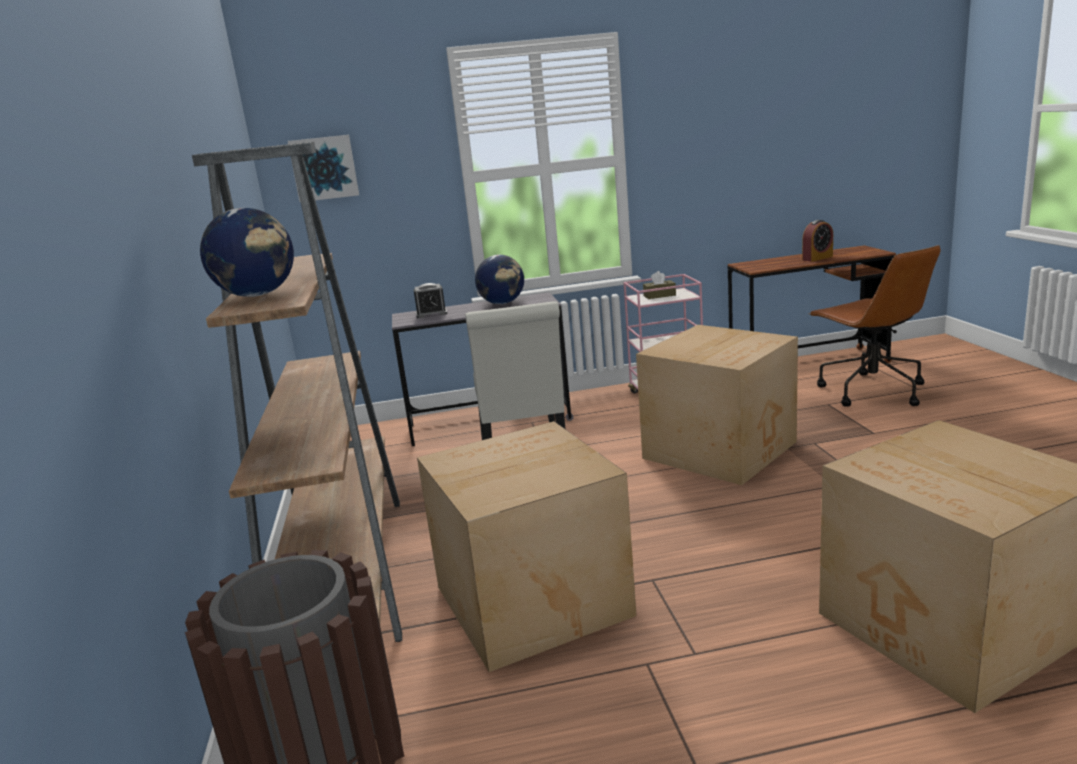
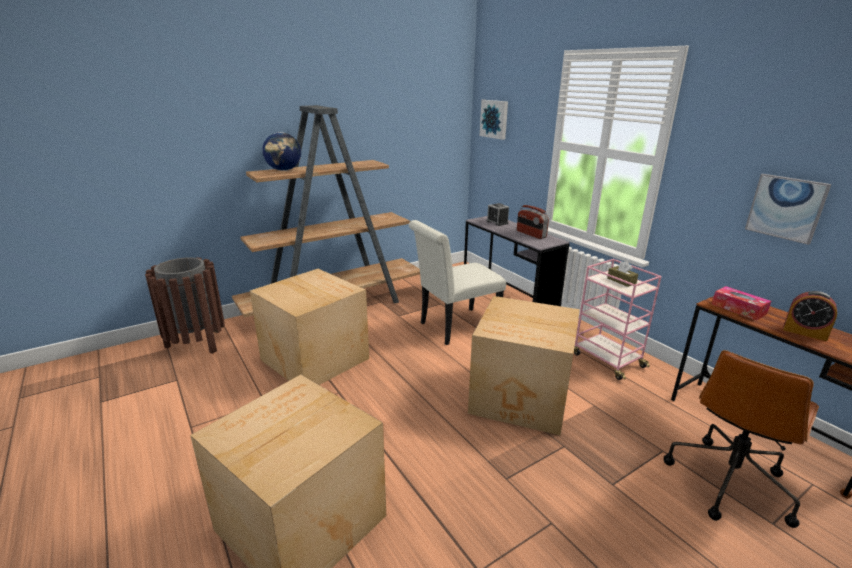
camera: 65 degrees right, 5 degrees up
(502, 303) = (531, 234): globe -> radio
(747, 169) = (786, 208): none -> picture
(768, 265) = (738, 309): none -> tissue box

